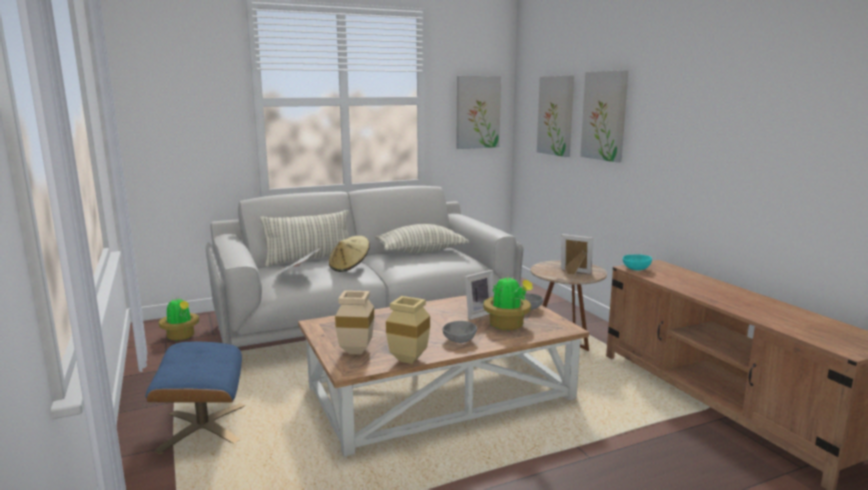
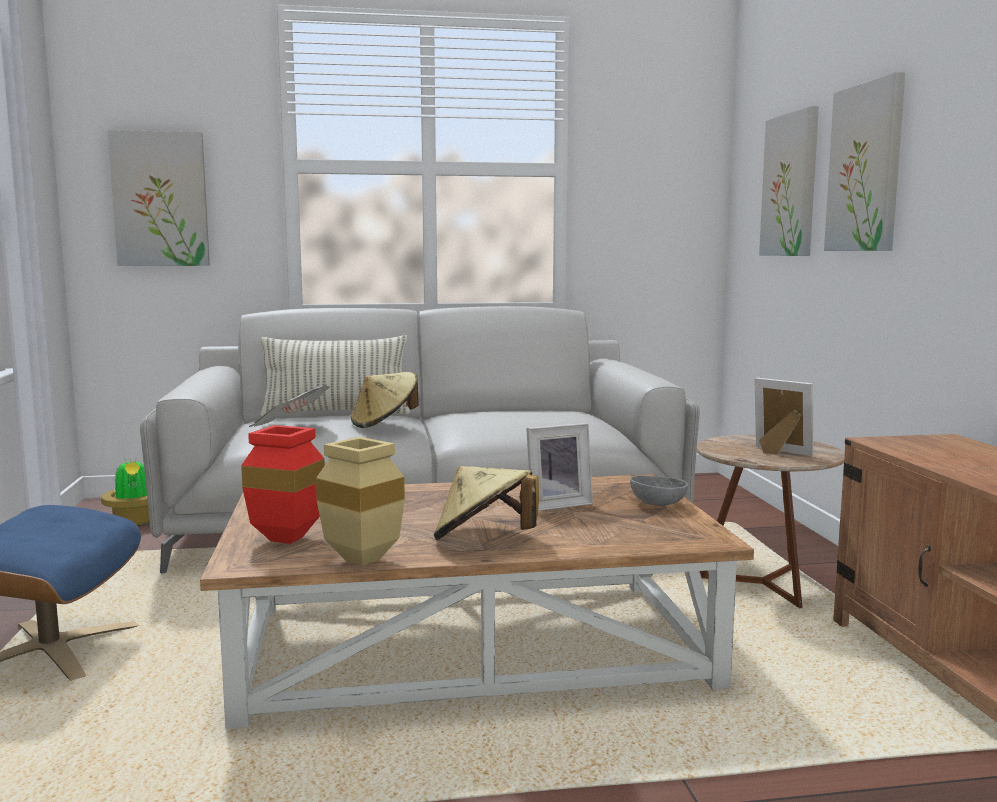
camera: 15 degrees right, 5 degrees down
(354, 352) = (282, 539): beige vase -> red vase
(421, 251) = (524, 412): pillow -> none
(459, 340) = (484, 540): grey bowl -> beige hat
(477, 112) = (662, 192): picture -> picture (160, 199)
(507, 325) = (596, 526): potted plant -> none
(635, 269) = (890, 443): turquoise bowl -> none

